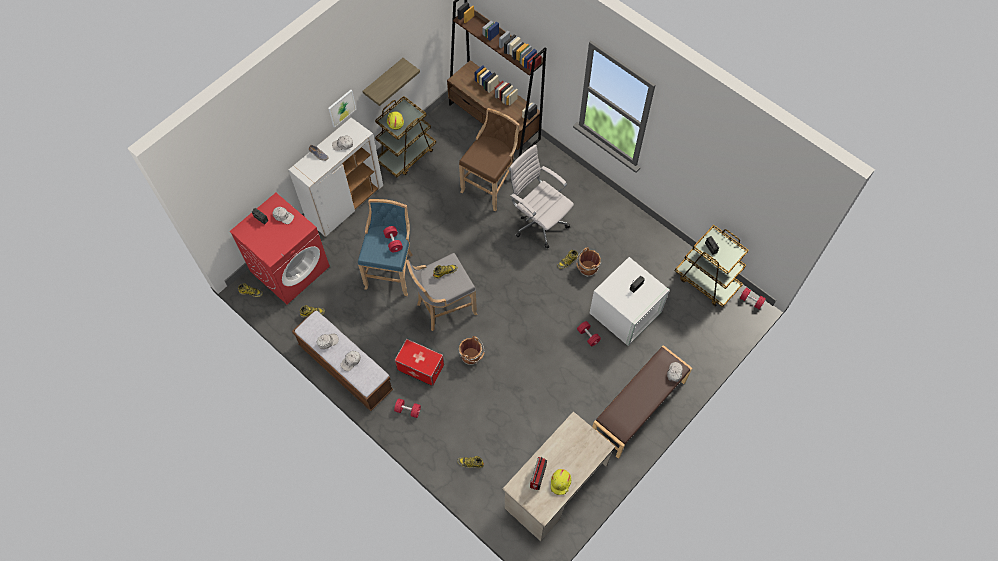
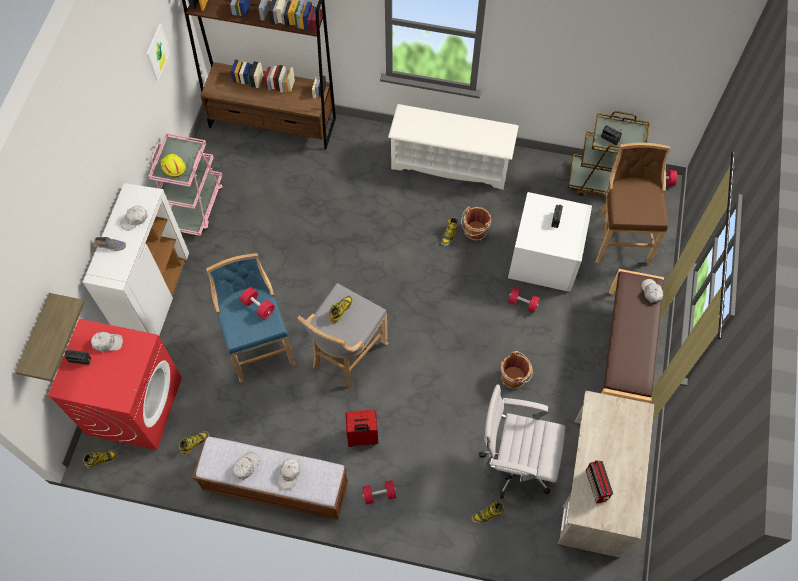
camera: 30 degrees left, 0 degrees up
(341, 108) = (110, 175): picture -> picture (157, 52)
(383, 80) = (140, 121): shelf -> shelf (37, 338)
(406, 155) = (194, 205): brown cart -> pink cart
(420, 367) = (362, 437): storage box -> red suitcase
(472, 356) = (412, 393): brown bucket -> brown bucket (514, 377)
(491, 184) = (312, 192): brown stool -> brown stool (621, 236)
(538, 222) = (391, 208): white office chair -> white office chair (514, 462)
(561, 482) = (625, 478): yellow hard hat -> none
(602, 211) = (451, 163): none -> white shoe rack

